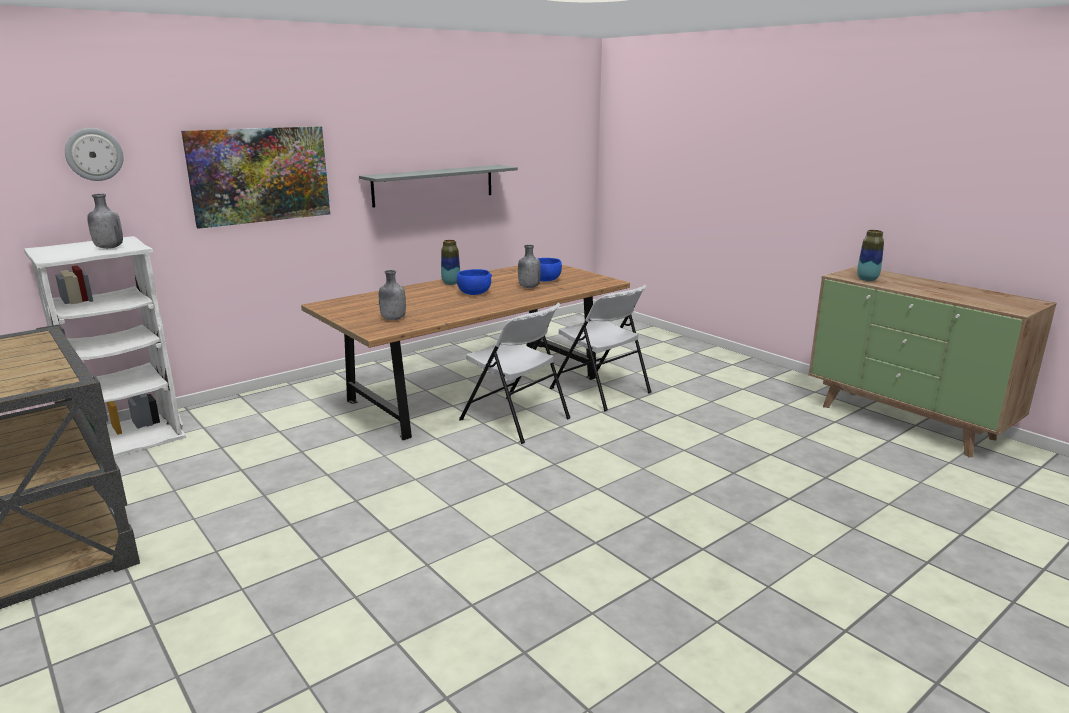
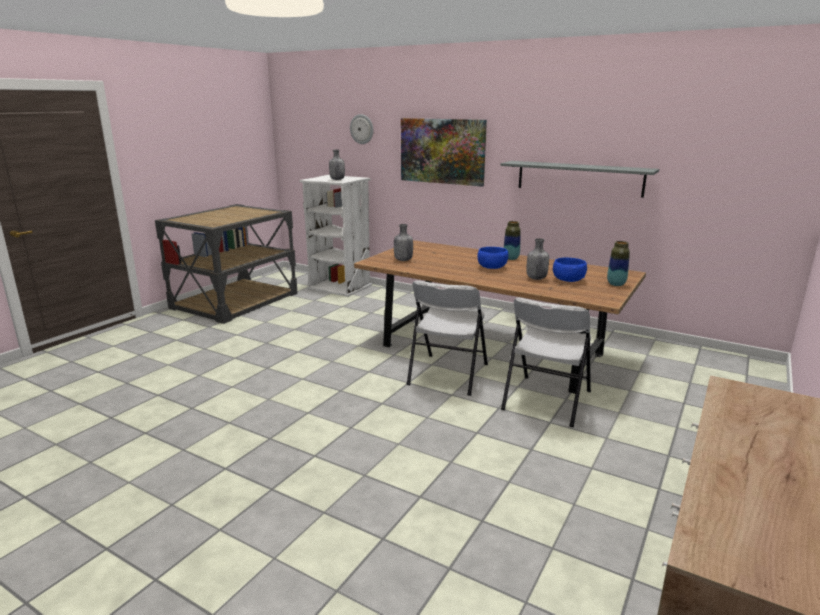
camera: 70 degrees right, 0 degrees up
(867, 279) = (740, 408): vase -> vase (616, 284)

